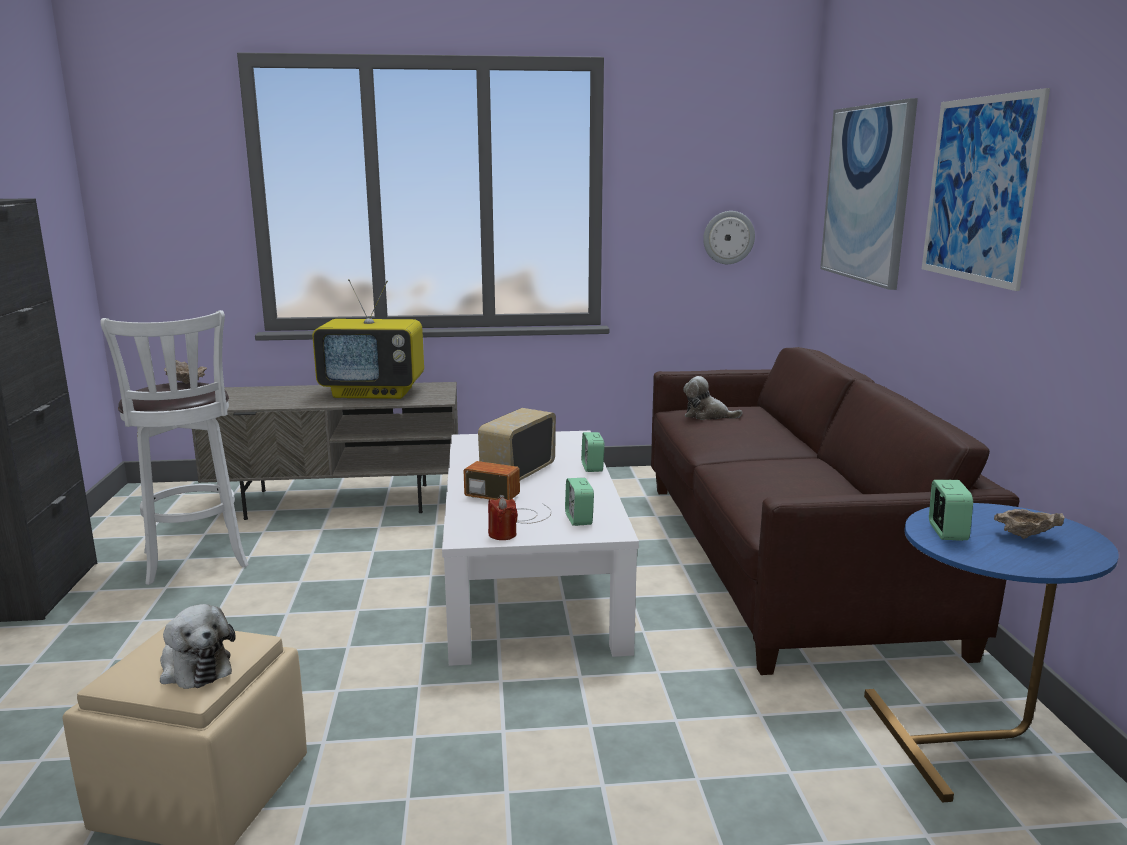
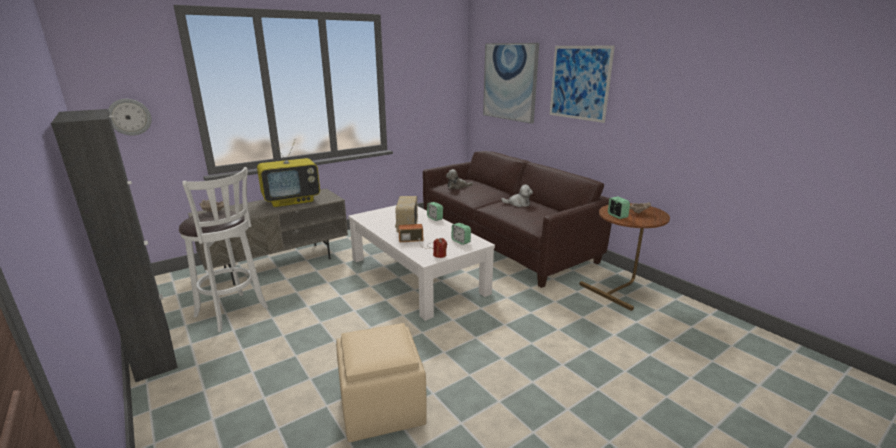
camera: 30 degrees left, 5 degrees up
(194, 667) = (390, 345): plush toy -> plush toy (518, 204)
(728, 237) = (438, 102): wall clock -> wall clock (129, 117)
(972, 740) = (621, 288): blue side table -> brown side table

